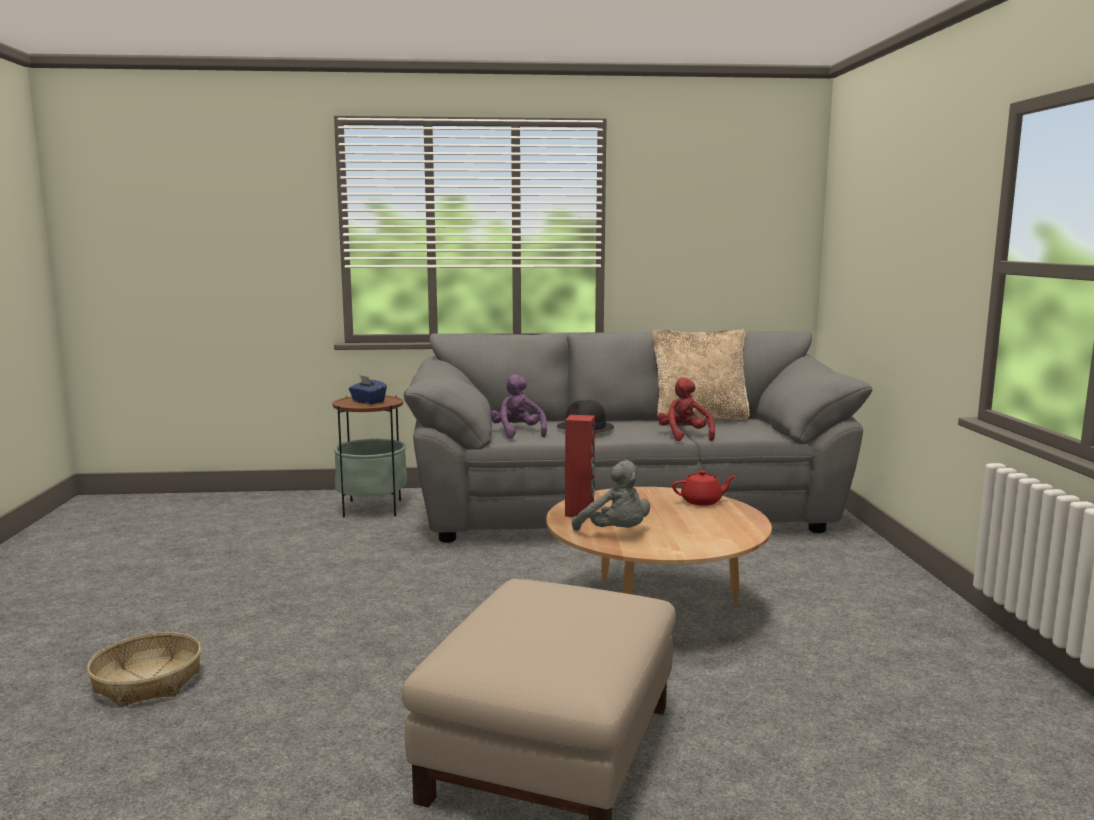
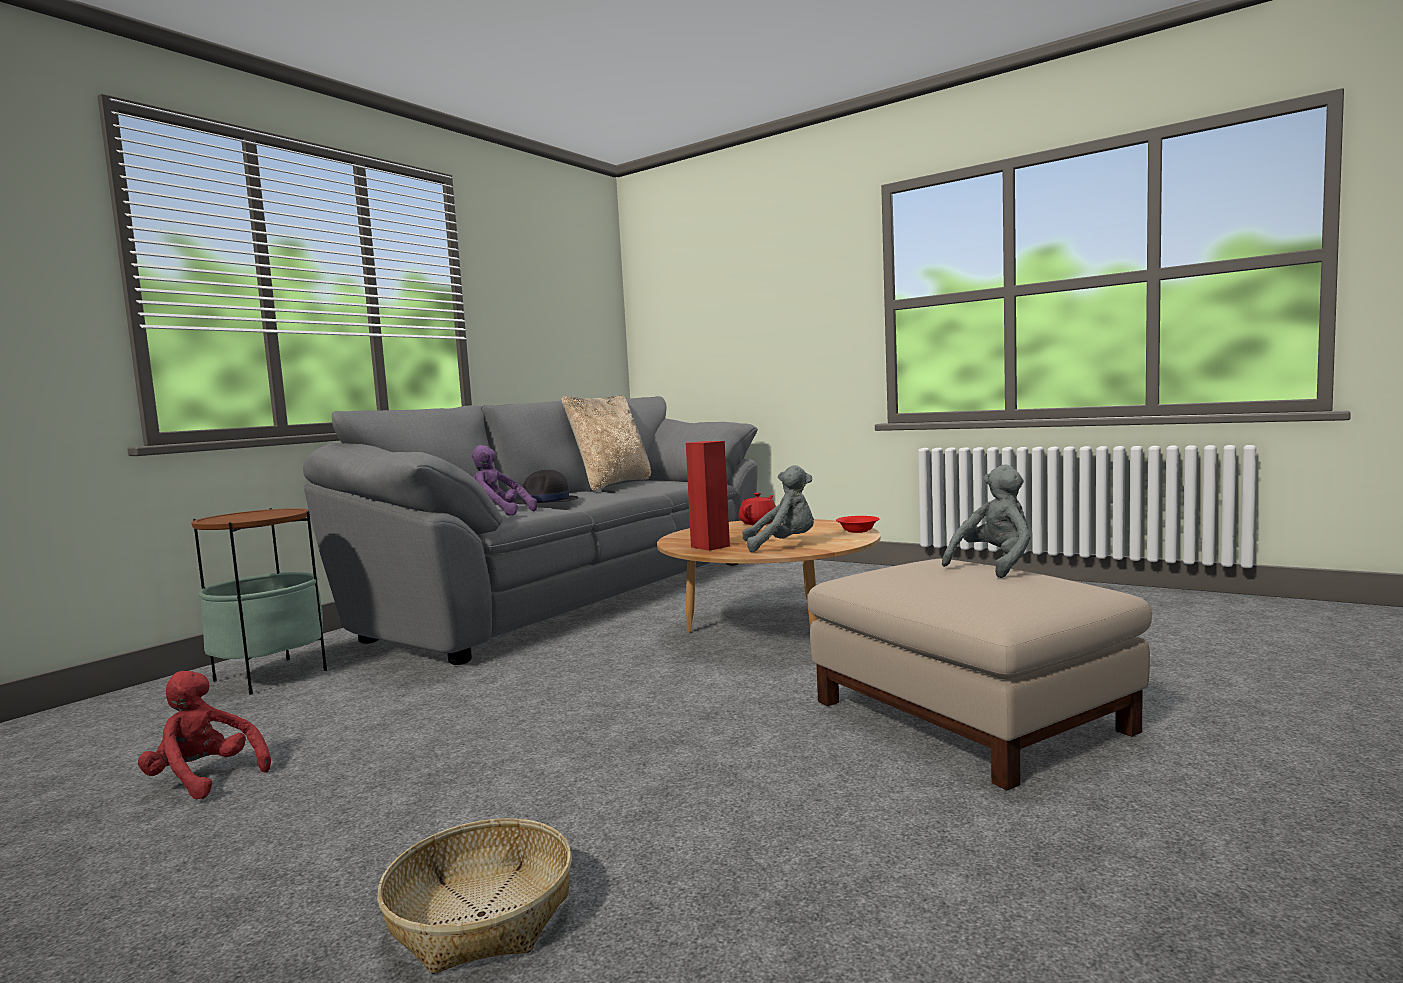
camera: 50 degrees left, 5 degrees down
(368, 402) = (252, 516): blue tissue box -> none
(606, 625) = (994, 565): none -> grey plush toy
(684, 436) = (636, 493): red plush toy -> red plush toy (204, 779)
(721, 543) = (858, 531): none -> red bowl

